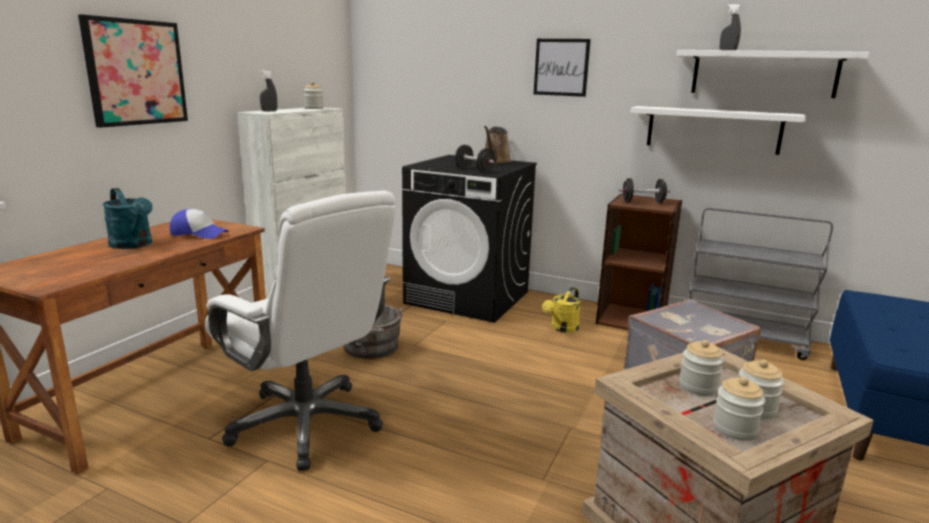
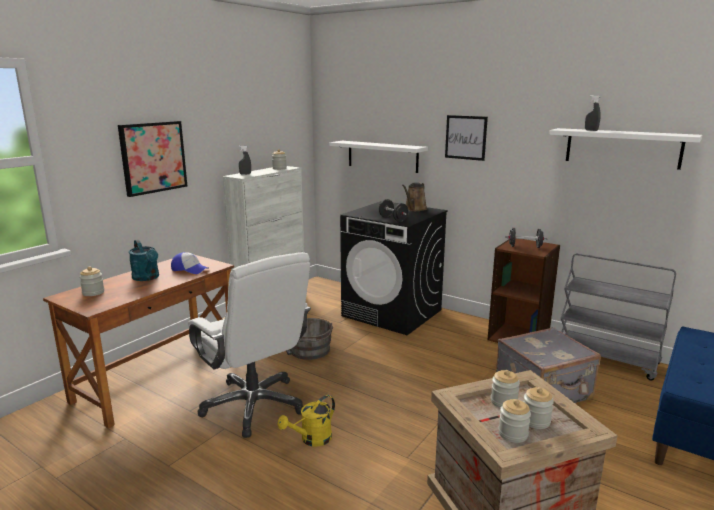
camera: 10 degrees right, 0 degrees up
(46, 265) = (93, 292): none -> jar
(562, 328) = (459, 343): yellow watering can -> yellow watering can (311, 440)
(713, 129) = (583, 190): white shelf -> white shelf (382, 156)

